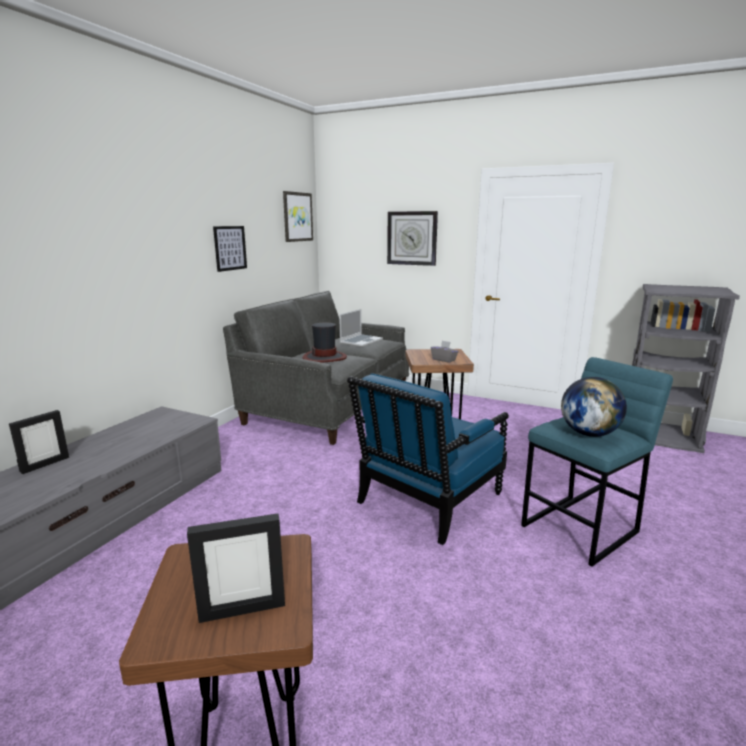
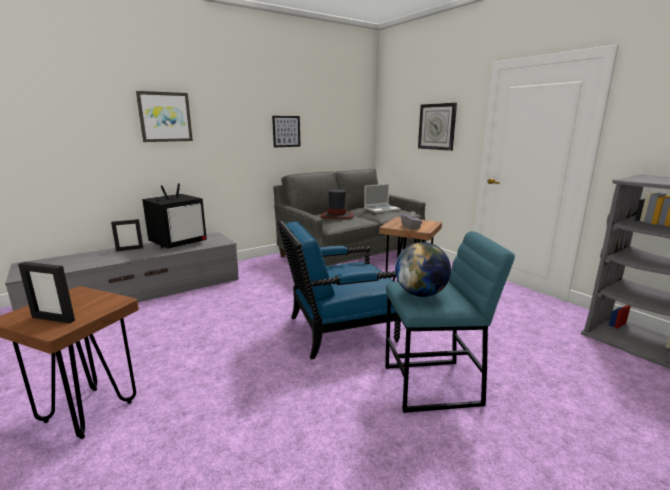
camera: 30 degrees right, 0 degrees up
(123, 436) = (178, 243): none -> television
(297, 217) = (354, 110): picture -> picture (165, 117)

